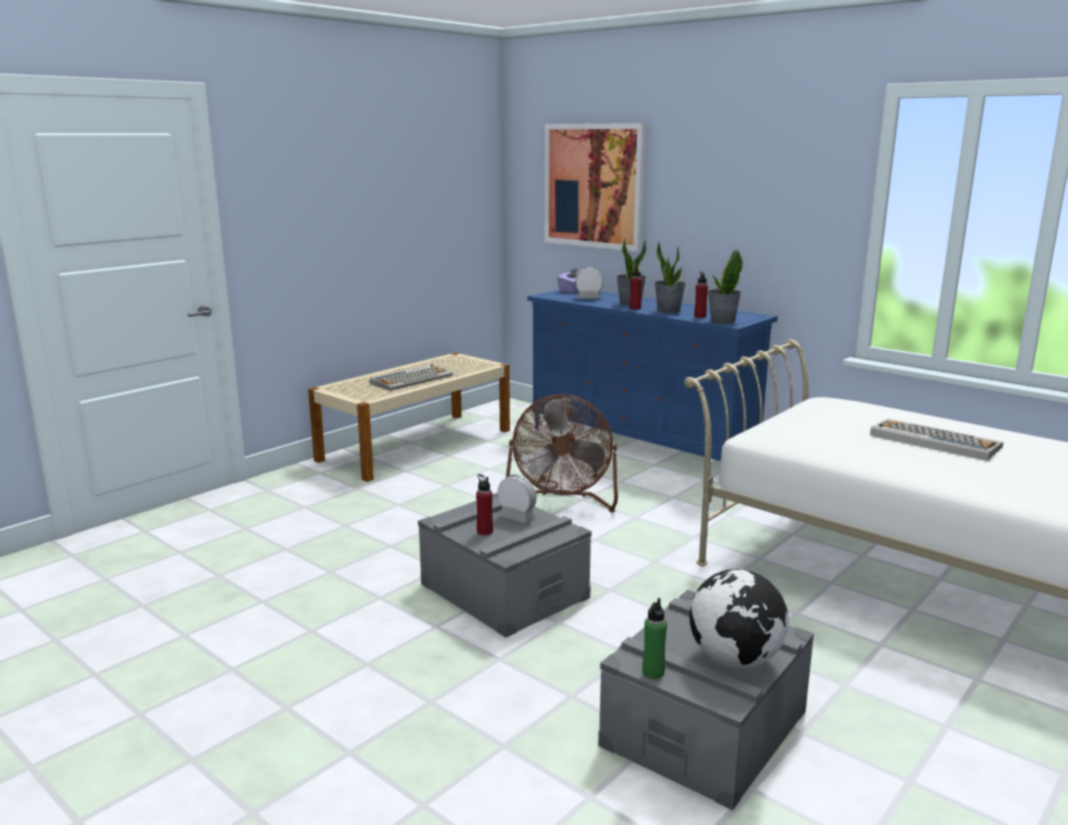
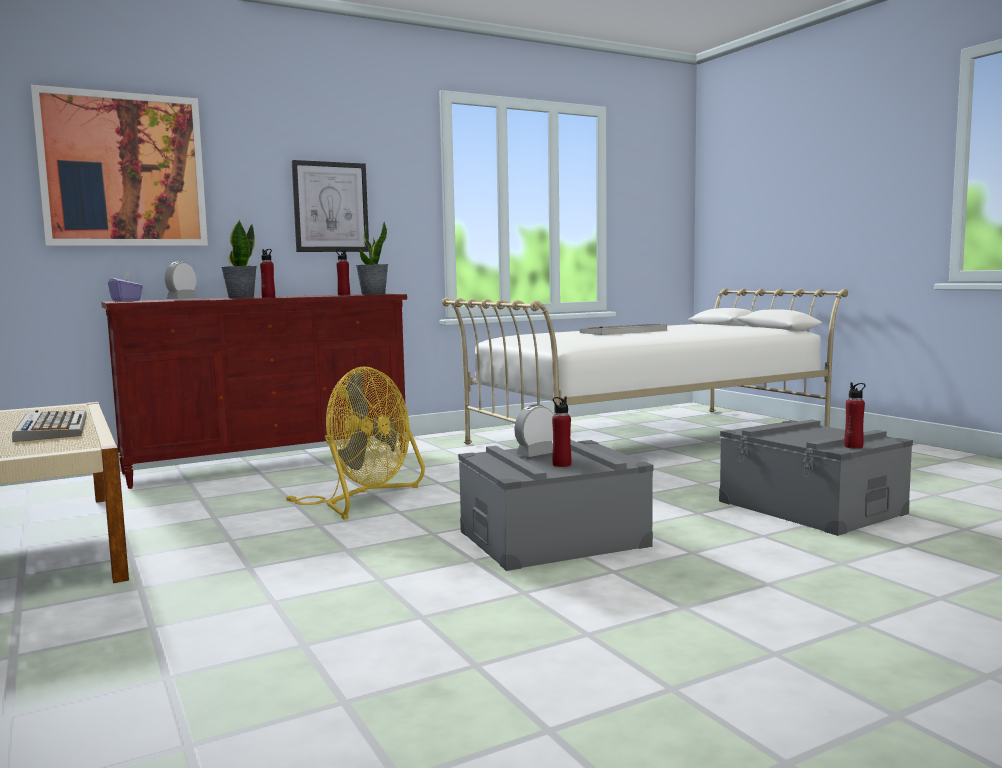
camera: 70 degrees left, 10 degrees down
(559, 500) = (359, 500): brown fan -> yellow fan
(640, 446) = (269, 462): blue dresser -> red dresser
(653, 672) = (853, 446): green bottle -> red bottle
(668, 310) = (301, 296): potted plant -> none
(735, 660) = (831, 433): globe -> none
(744, 222) = (330, 207): none -> picture

